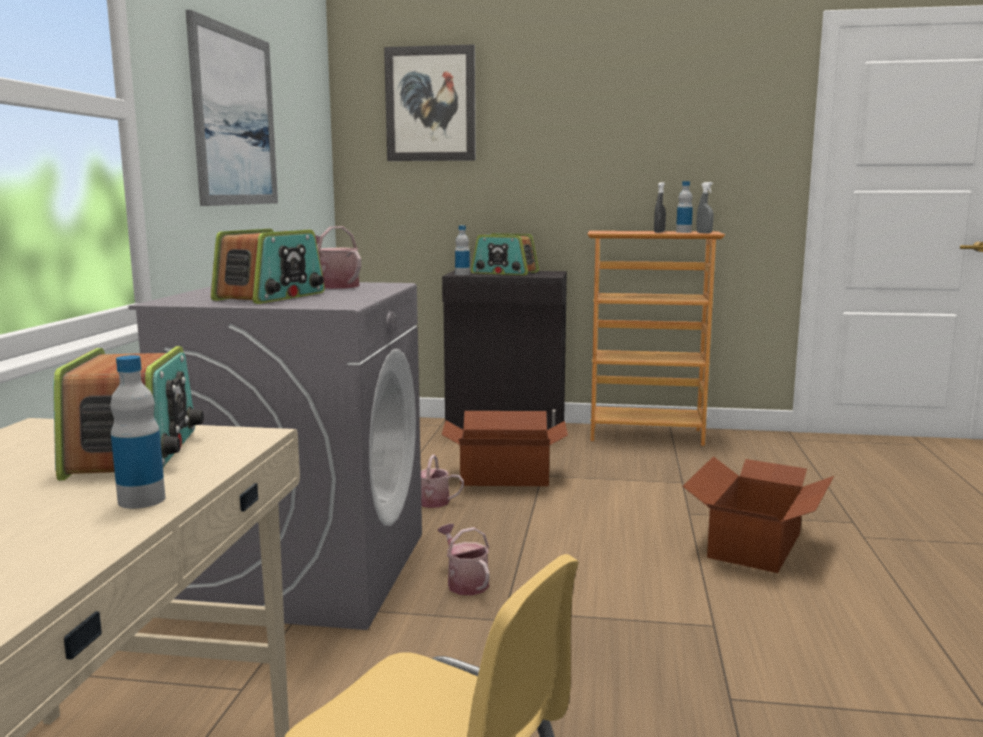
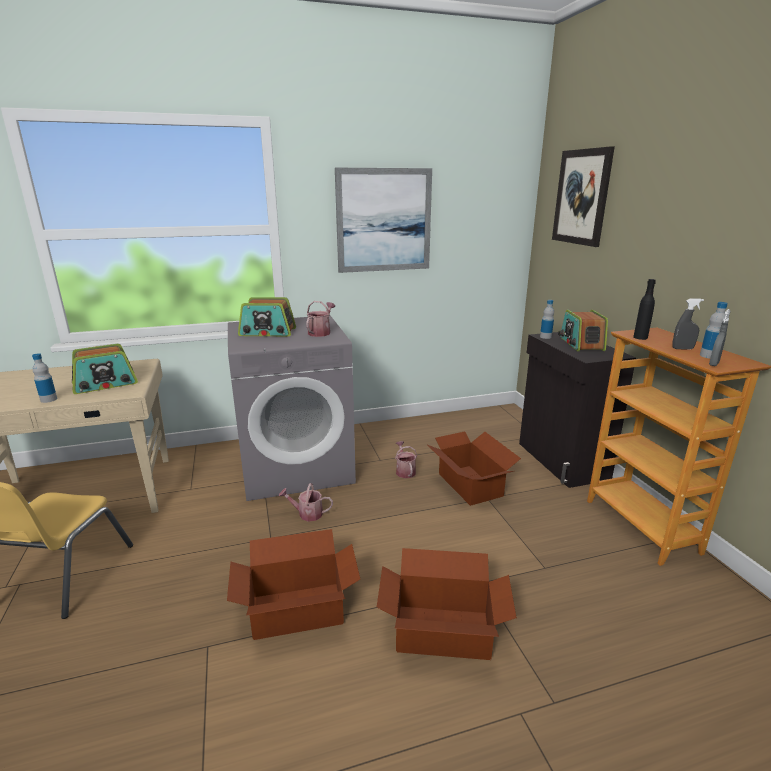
camera: 65 degrees right, 10 degrees up
(465, 582) = (307, 514): watering can -> watering can turned 120 degrees counterclockwise
(616, 232) = (640, 337): none -> black bottle
(686, 619) = (298, 611): none -> cardboard box

